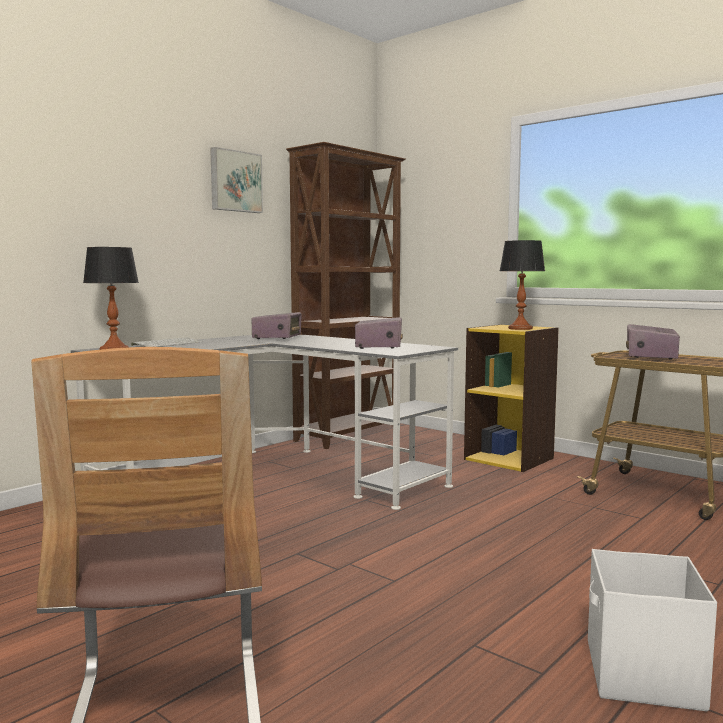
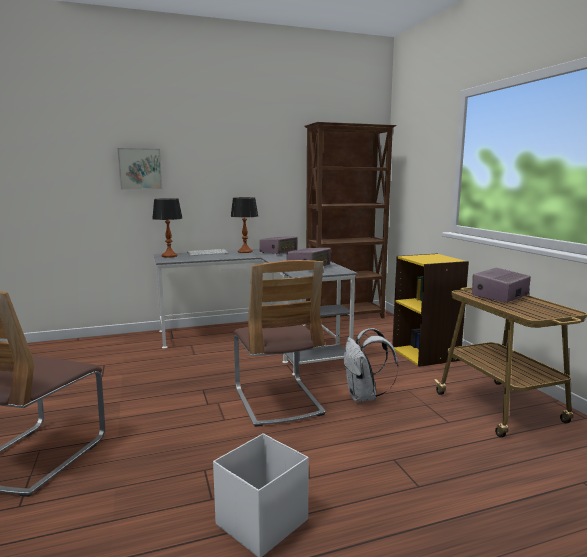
camera: 30 degrees right, 5 degrees up
(235, 181) = (265, 151): picture -> picture (140, 169)
(428, 542) = (278, 401): none -> chair
(519, 514) = (364, 397): none -> white backpack
(520, 328) = (431, 260): table lamp -> table lamp (245, 251)

